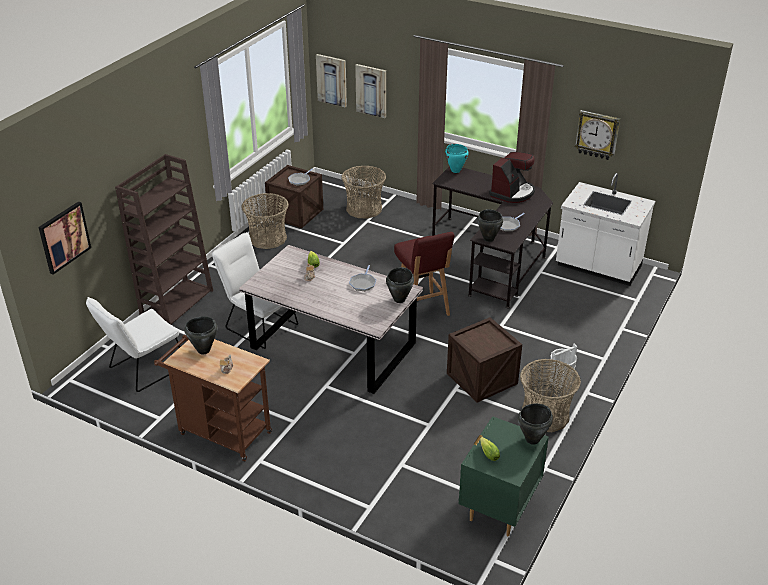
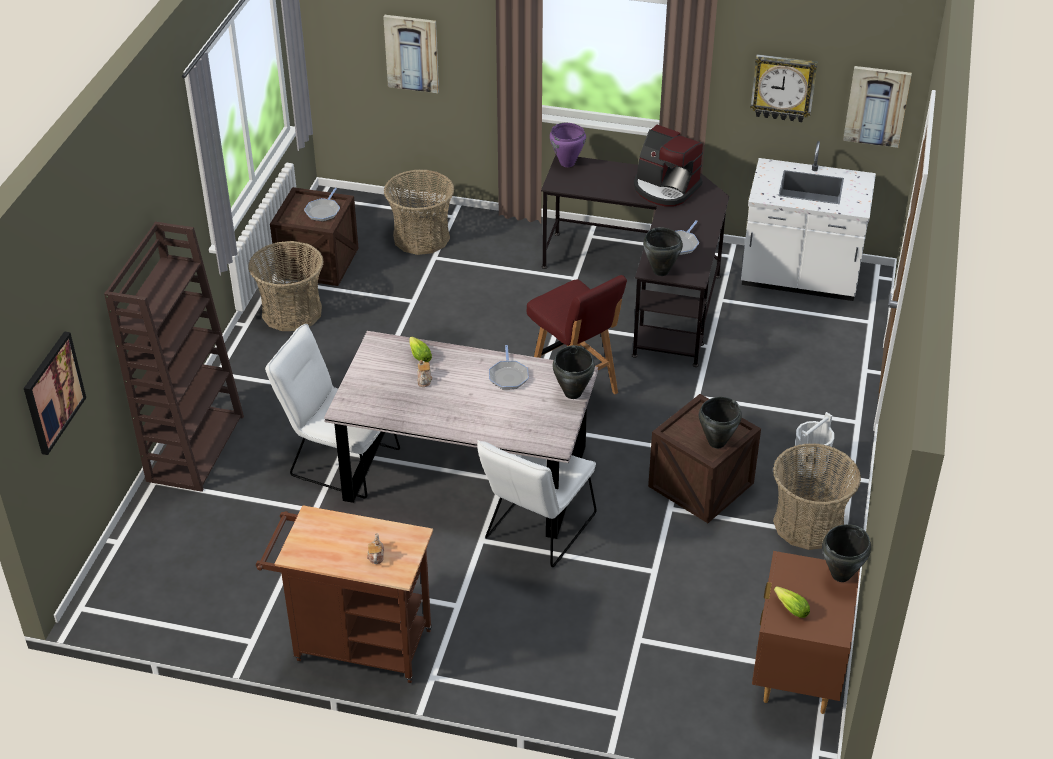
camera: 15 degrees left, 5 degrees up
(143, 369) = (190, 568): white chair -> white chair (536, 531)
(203, 350) = (327, 532): black cooking pot -> black cooking pot (716, 442)
(332, 80) = (342, 42): picture -> picture (876, 106)
(455, 170) = (567, 163): turquoise cooking pot -> purple cooking pot
(499, 508) = (797, 676): green nightstand -> brown nightstand
(512, 193) = (665, 188): coffee machine -> coffee machine turned 105 degrees clockwise

